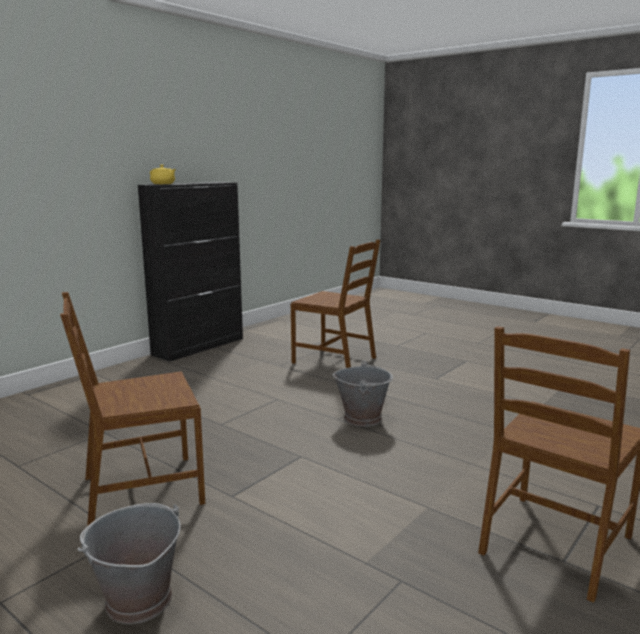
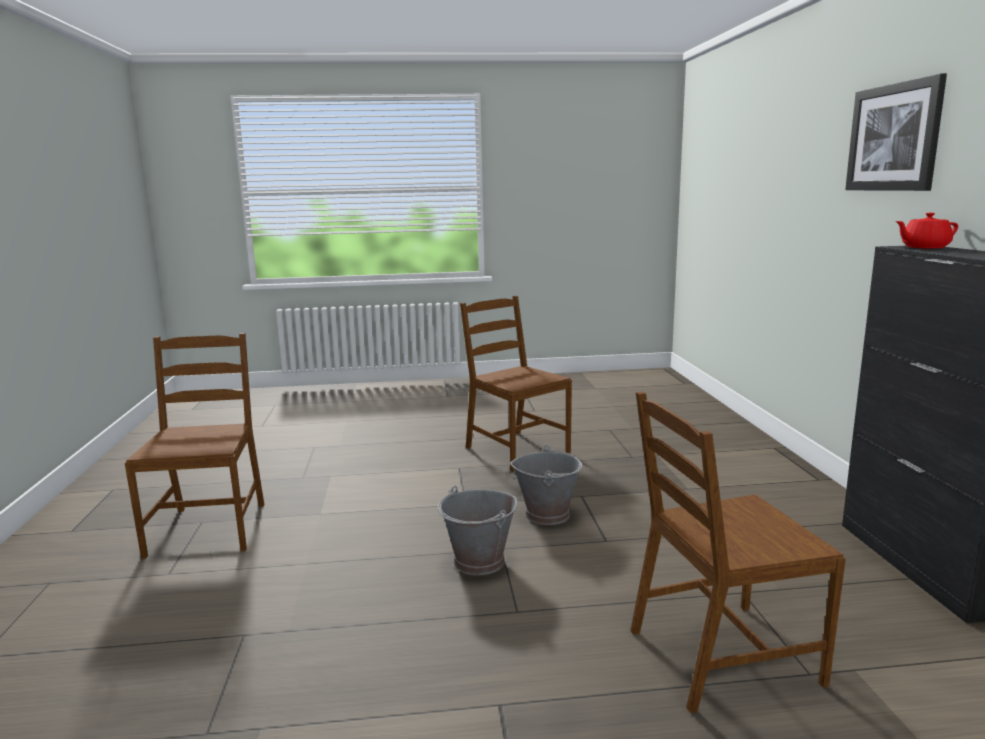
camera: 135 degrees right, 0 degrees up
(88, 116) = (894, 137): none -> picture
(137, 600) = (418, 431): grey bucket -> grey bucket (547, 514)
(141, 489) = (515, 450): brown chair -> brown chair turned 60 degrees counterclockwise
(163, 184) = (924, 247): yellow teapot -> red teapot

